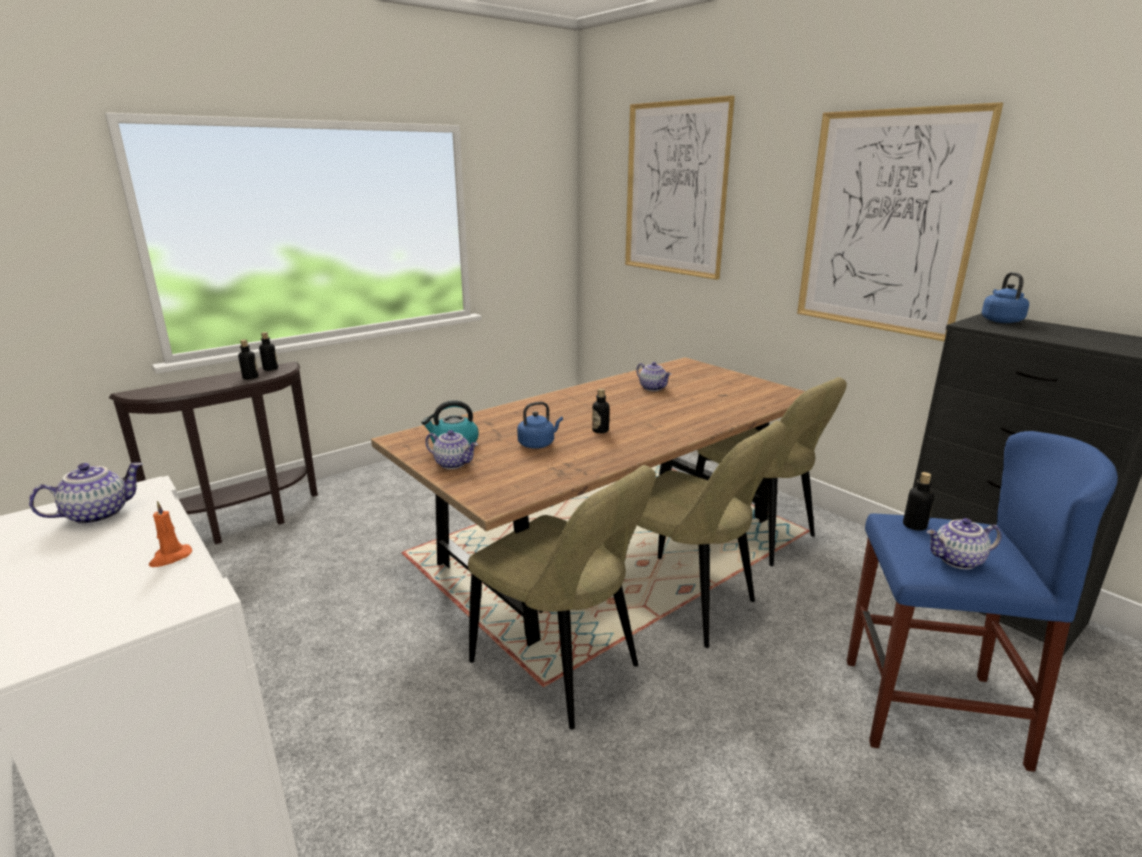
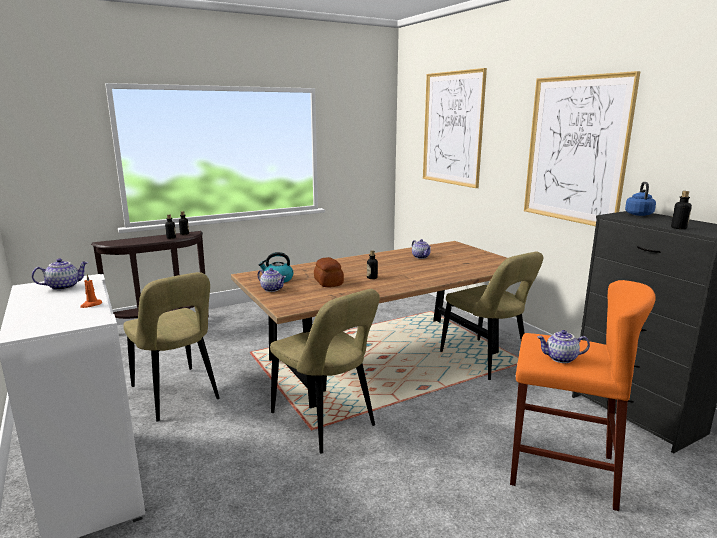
camera: 10 degrees right, 5 degrees down
(538, 444) = (329, 282): blue kettle -> bread
(686, 602) = (421, 395): beige chair -> beige chair (177, 395)
(914, 525) = (546, 339): bottle -> bottle (678, 228)
(930, 710) = (561, 470): blue stool -> orange stool

